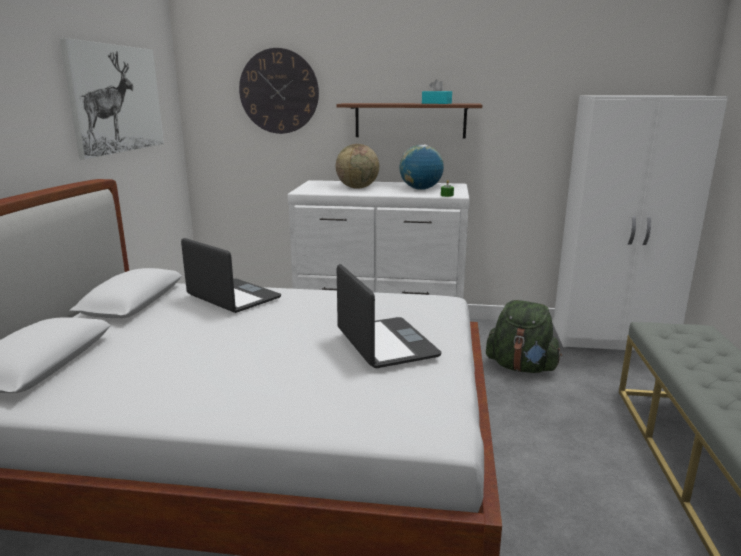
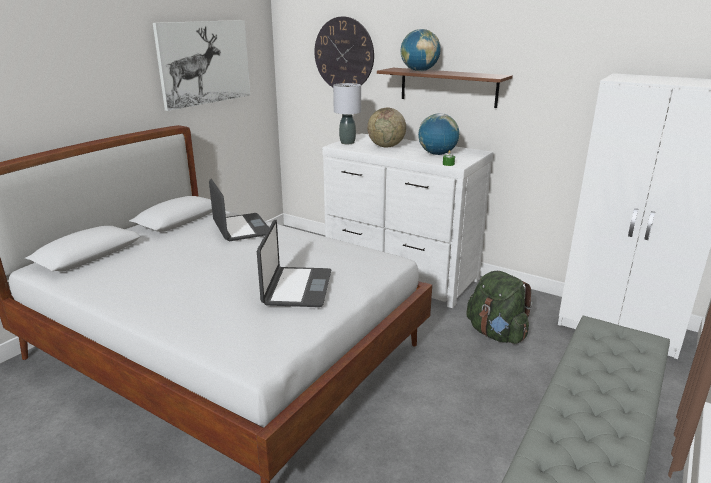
camera: 25 degrees right, 5 degrees up
(310, 188) = (347, 142): none -> grey table lamp
(383, 103) = (419, 71): none -> globe
(436, 103) = (464, 74): turquoise tissue box -> none

